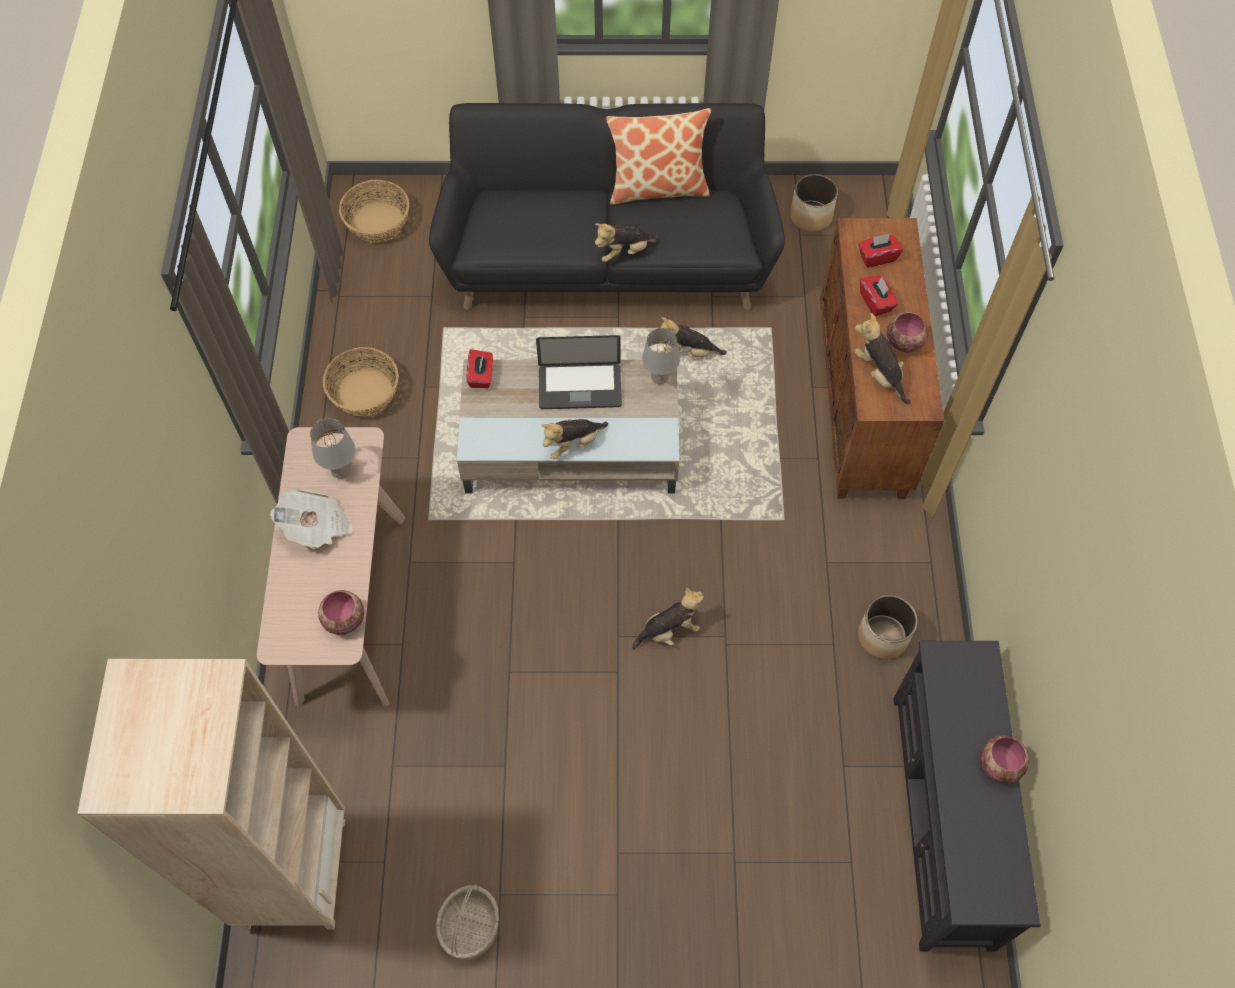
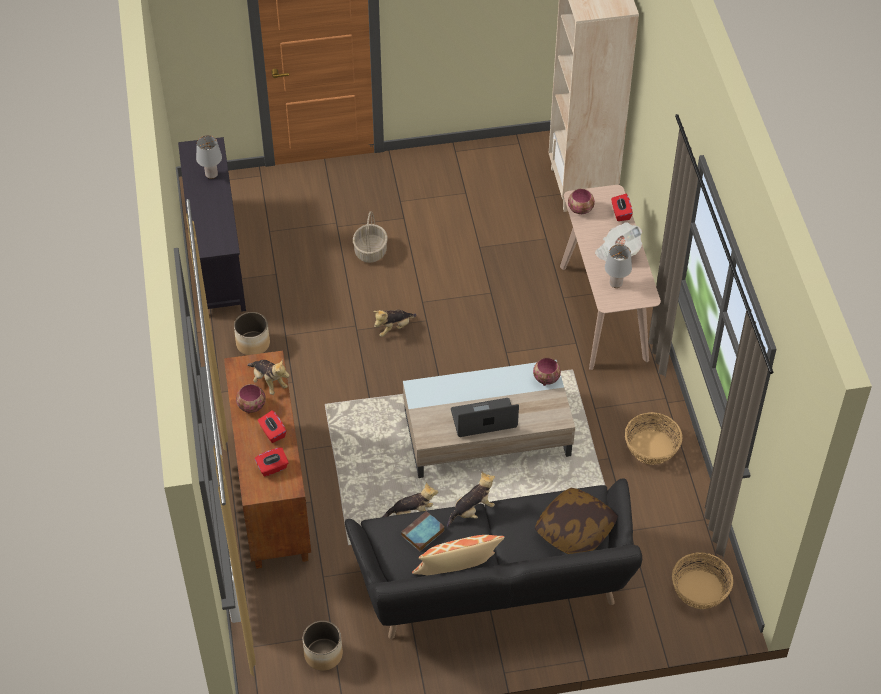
camera: 170 degrees right, 10 degrees down
(470, 927) = (477, 178): basket -> basket (371, 252)
(481, 376) = (558, 416): red tissue box -> red tissue box (620, 213)
(508, 214) = (575, 530): none -> pillow
(573, 444) = (479, 380): plush toy -> none
(660, 378) = (426, 434): grey table lamp -> grey table lamp (211, 175)
(690, 234) = (422, 534): none -> book
(1000, 765) = (194, 201): bowl -> bowl (545, 378)

